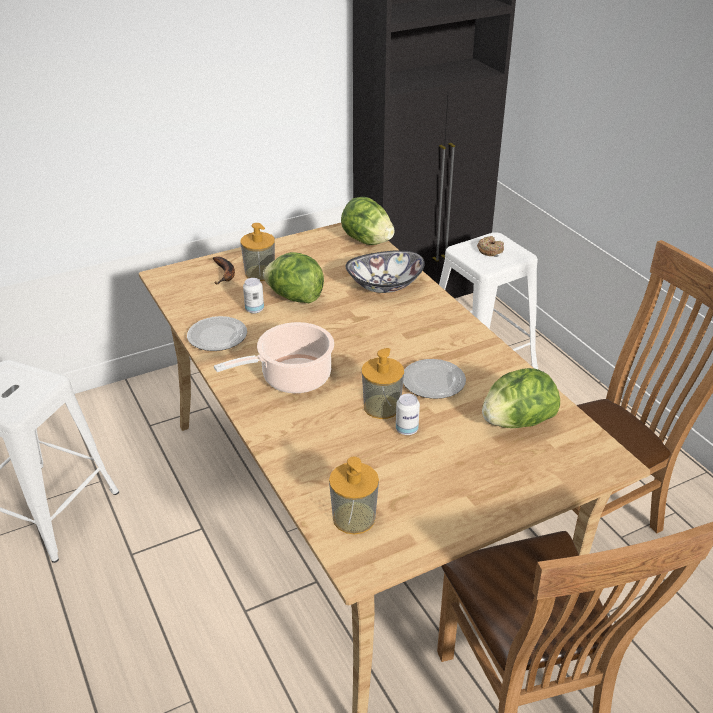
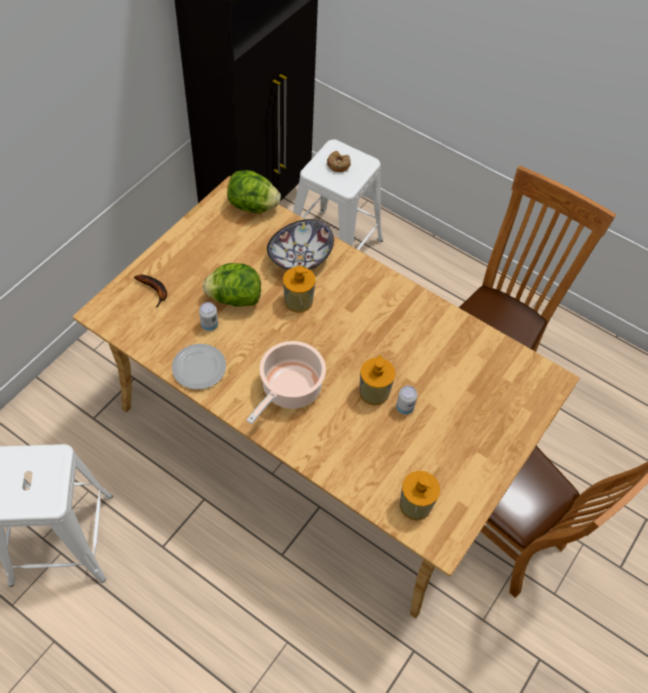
camera: 30 degrees left, 20 degrees up
(260, 273) = (185, 279): soap dispenser -> soap dispenser (298, 301)
(434, 382) = (397, 351): plate -> none
(517, 422) = (475, 368): lettuce -> none

